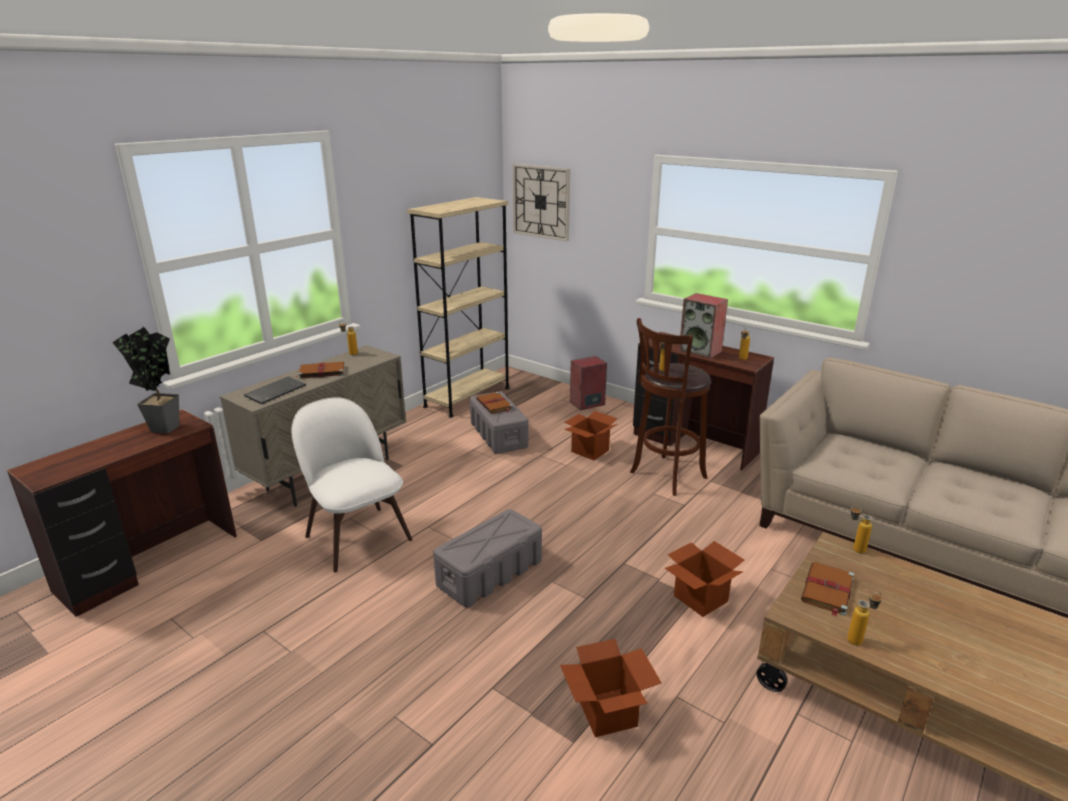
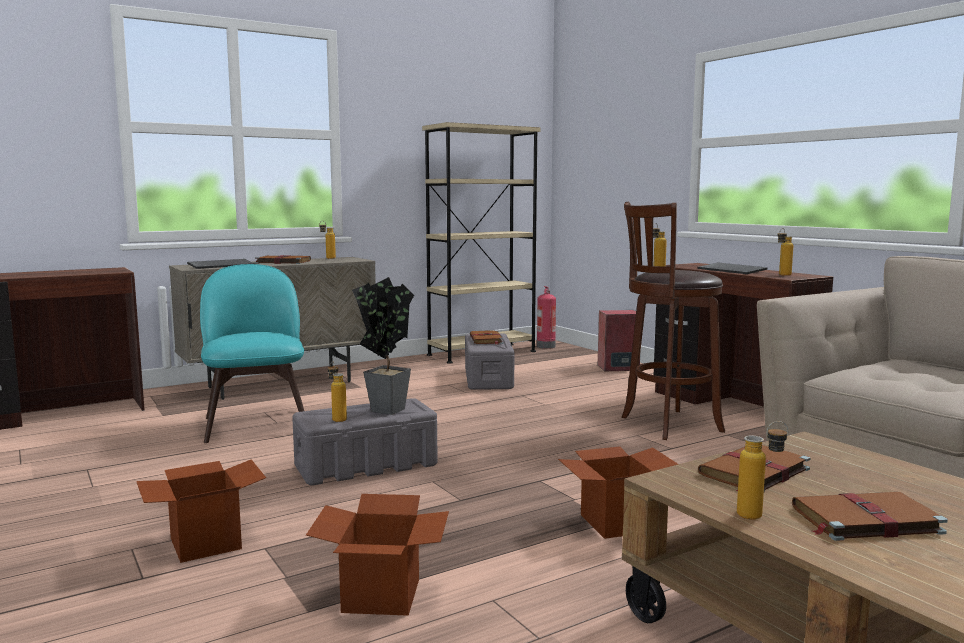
camera: 20 degrees right, 15 degrees down
(163, 427) = (90, 270): potted plant -> potted plant (385, 408)
(356, 535) = (256, 423): white chair -> turquoise chair
(512, 379) = (545, 346): none -> fire extinguisher
(541, 202) = (586, 136): wall clock -> none
(590, 451) = (586, 398): cardboard box -> cardboard box (206, 543)
(701, 351) = (733, 270): speaker -> keyboard
(854, 548) = (841, 447): bottle -> bottle (337, 418)
(909, 629) = (864, 520): none -> brown book

